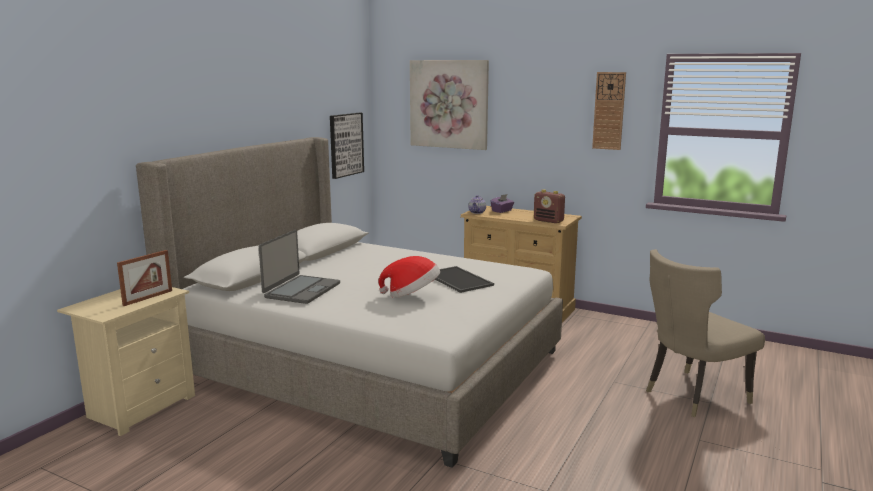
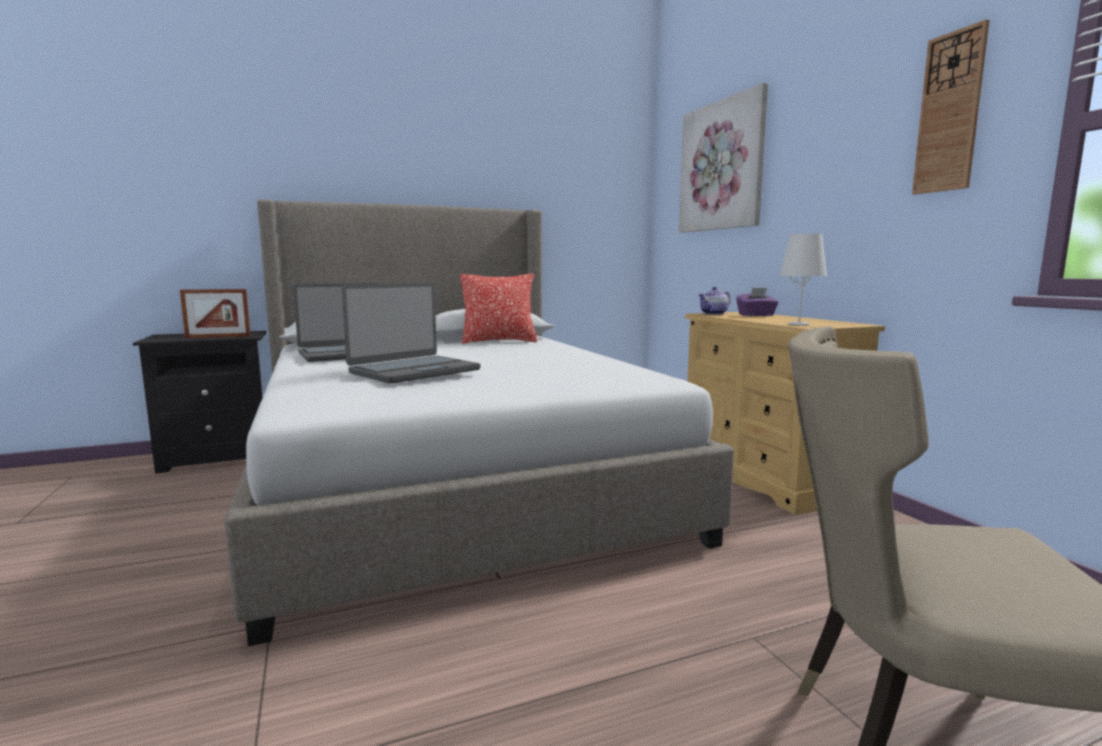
camera: 40 degrees right, 5 degrees down
(139, 407) = (219, 457): beige nightstand -> black nightstand
(346, 144) = (598, 232): picture -> none
(346, 253) = (499, 341): none -> pillow
(412, 295) = (414, 371): hat -> laptop
(456, 279) = (528, 372): tray -> none
(548, 221) = (799, 324): radio -> white table lamp

